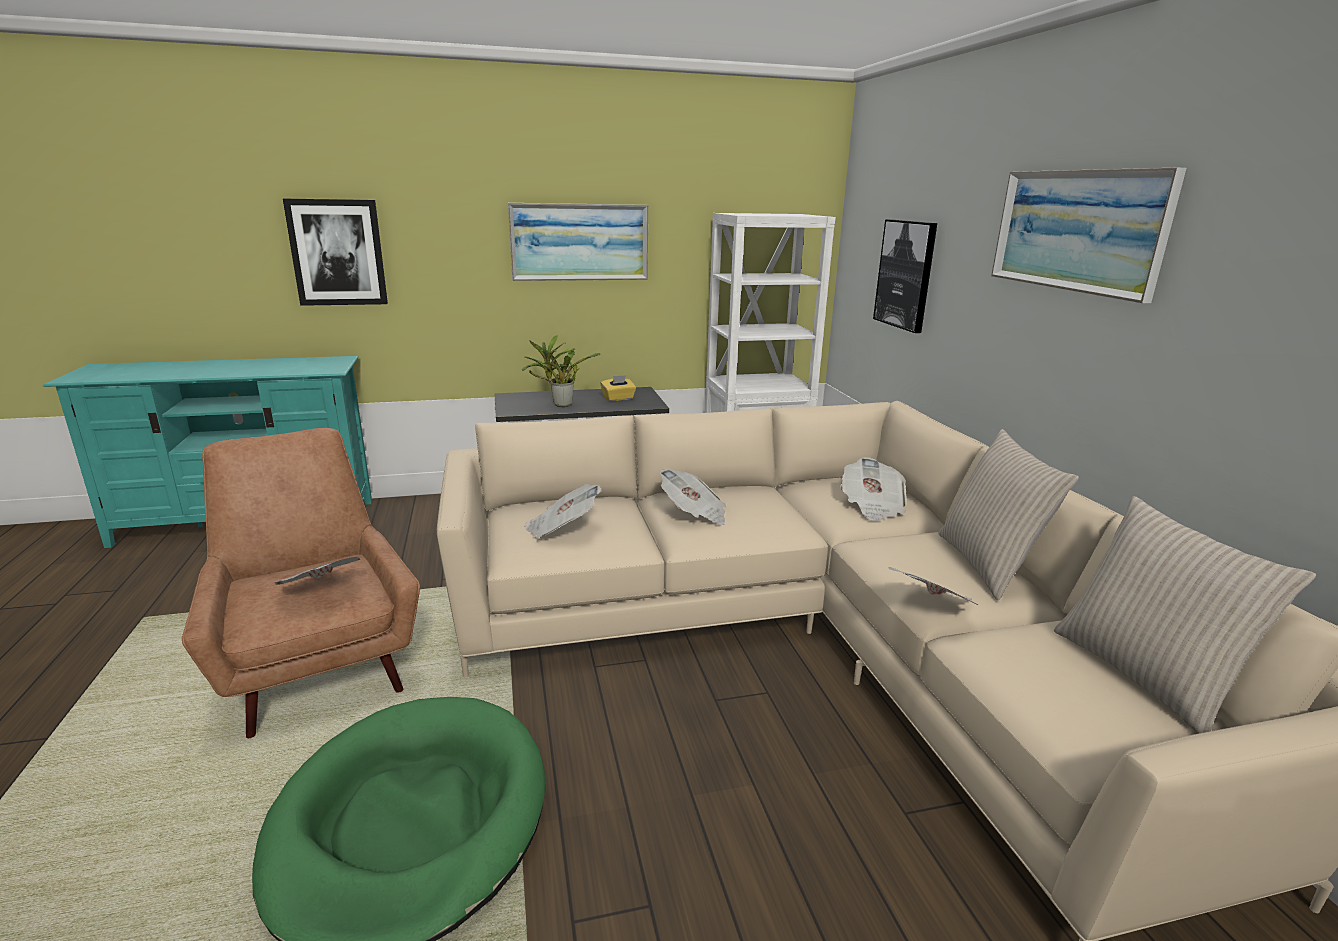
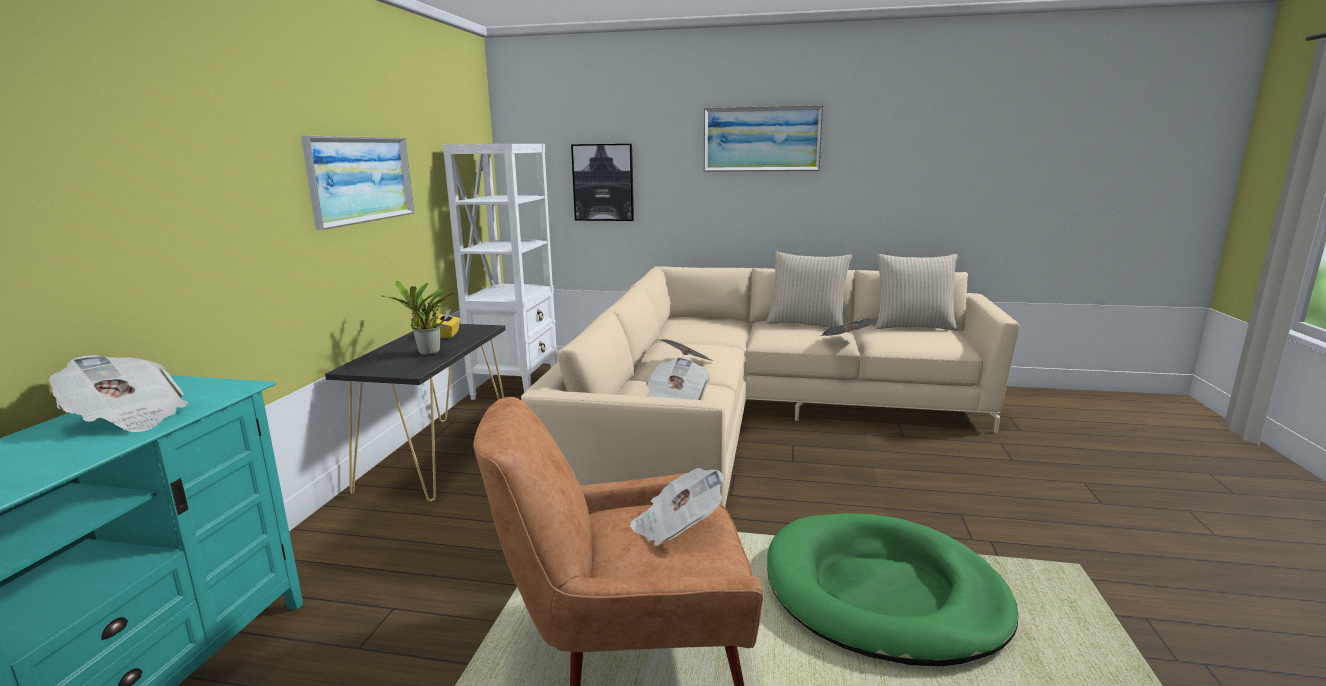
camera: 65 degrees left, 5 degrees down
(337, 253) = (120, 217): picture -> none
(872, 506) = (716, 327): newspaper -> newspaper (128, 418)

